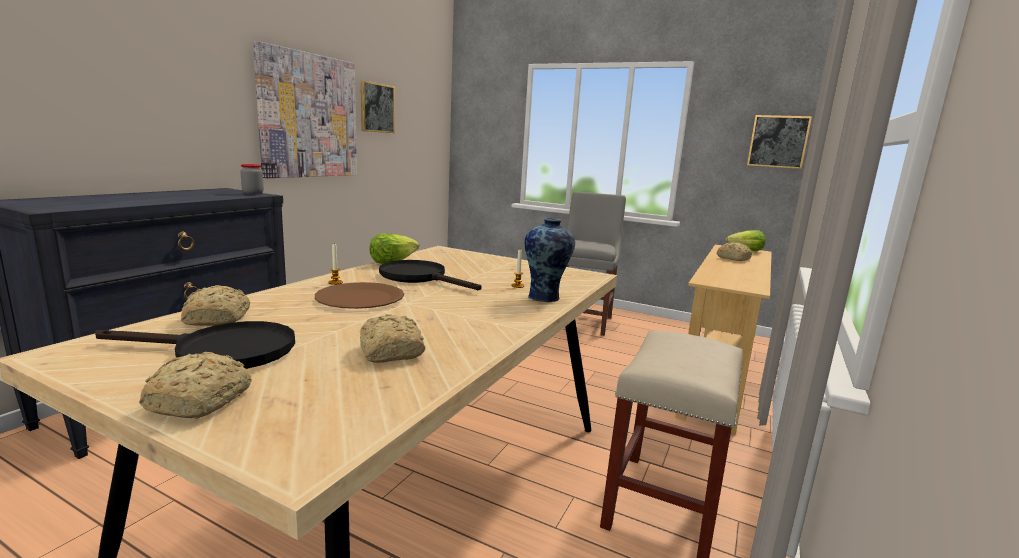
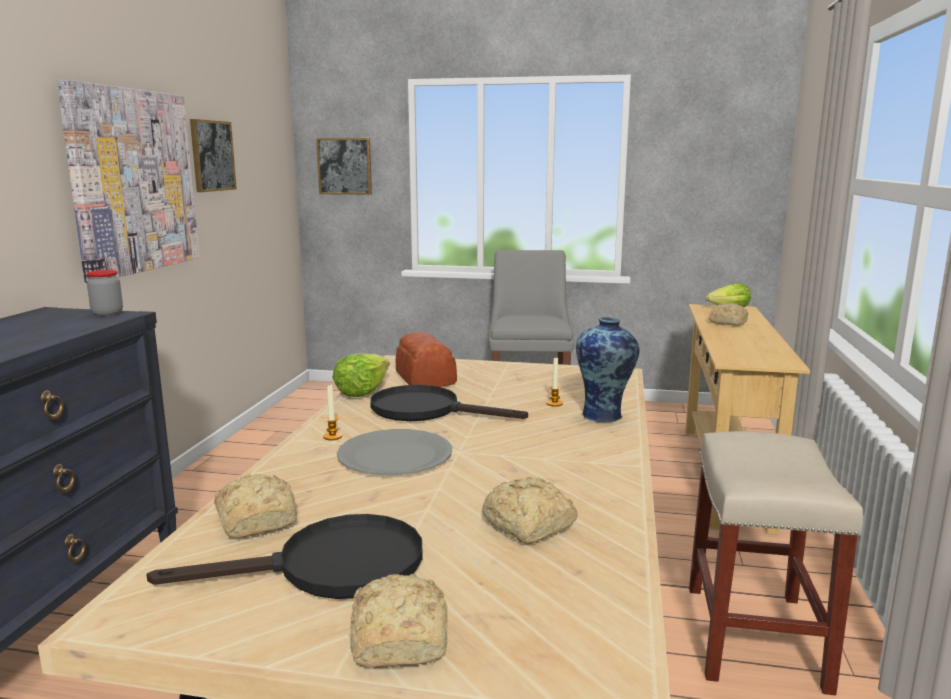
camera: 15 degrees left, 0 degrees up
(360, 298) = (395, 456): brown plate -> grey plate
(445, 260) = (424, 378): none -> bread
(778, 141) = (739, 171): picture -> picture (344, 166)

